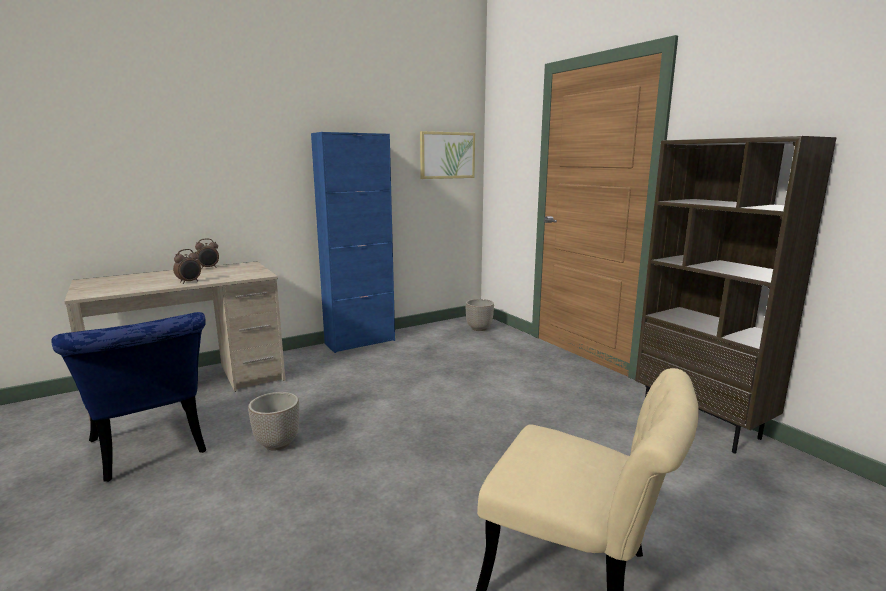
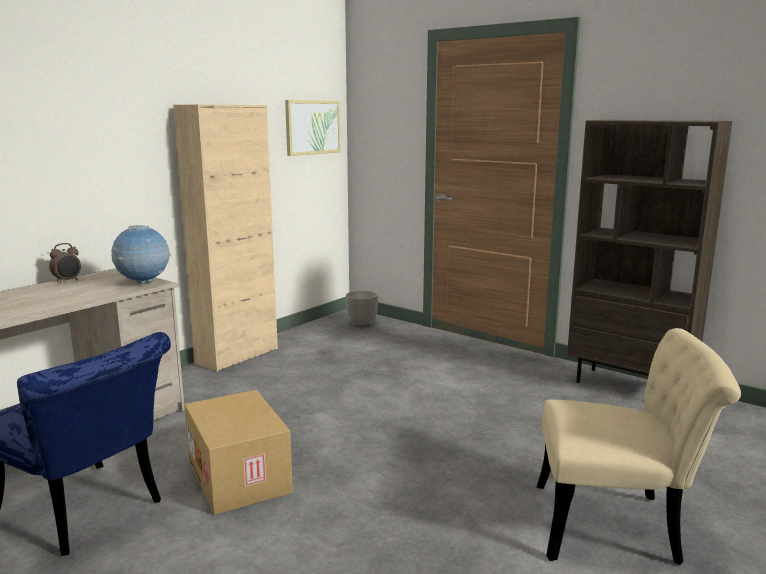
camera: 20 degrees left, 0 degrees up
(189, 282) = (74, 300): alarm clock -> none
(254, 274) = (143, 283): none -> globe
(277, 444) = (241, 477): planter -> cardboard box
(360, 342) = (237, 356): blue cabinet -> beige cabinet

